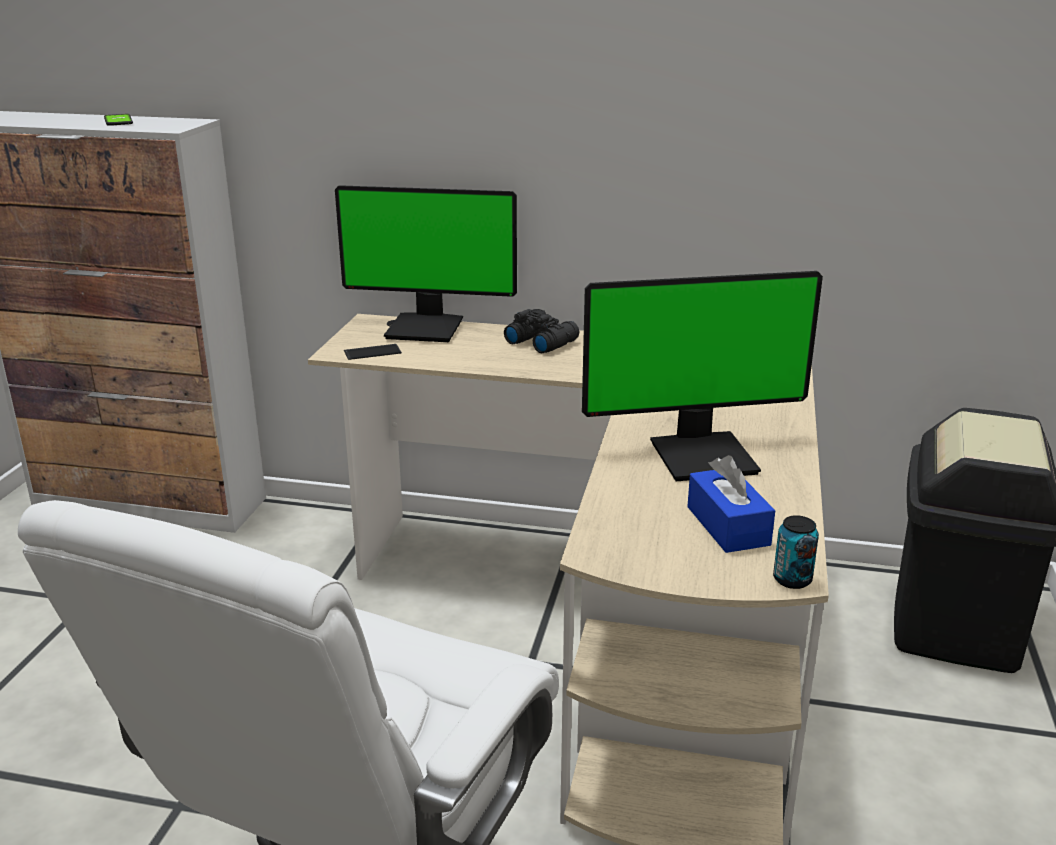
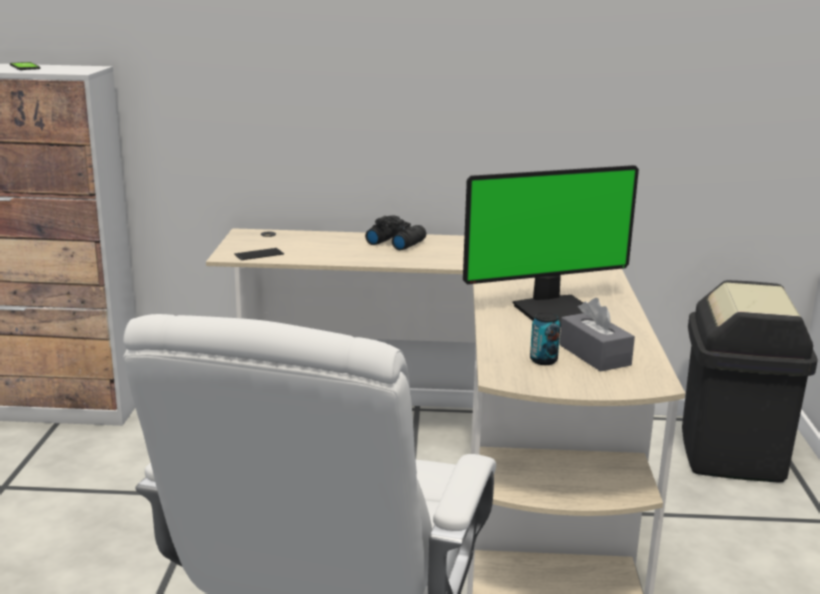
camera: 10 degrees left, 5 degrees down
(426, 328) = (296, 236): monitor -> none
(728, 526) = (594, 355): blue tissue box -> grey tissue box
(792, 579) = (655, 385): can -> can (543, 360)

